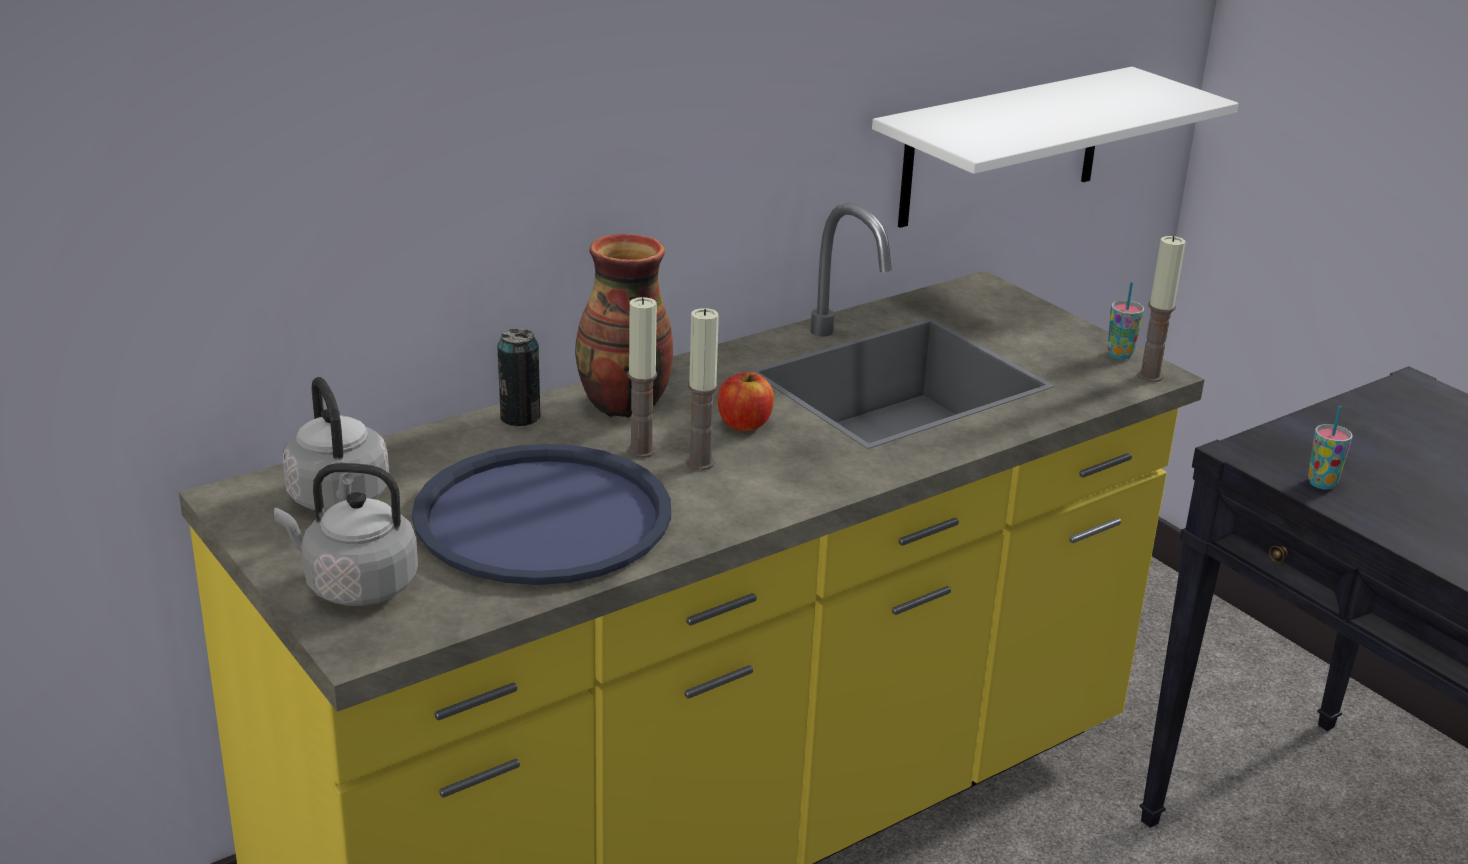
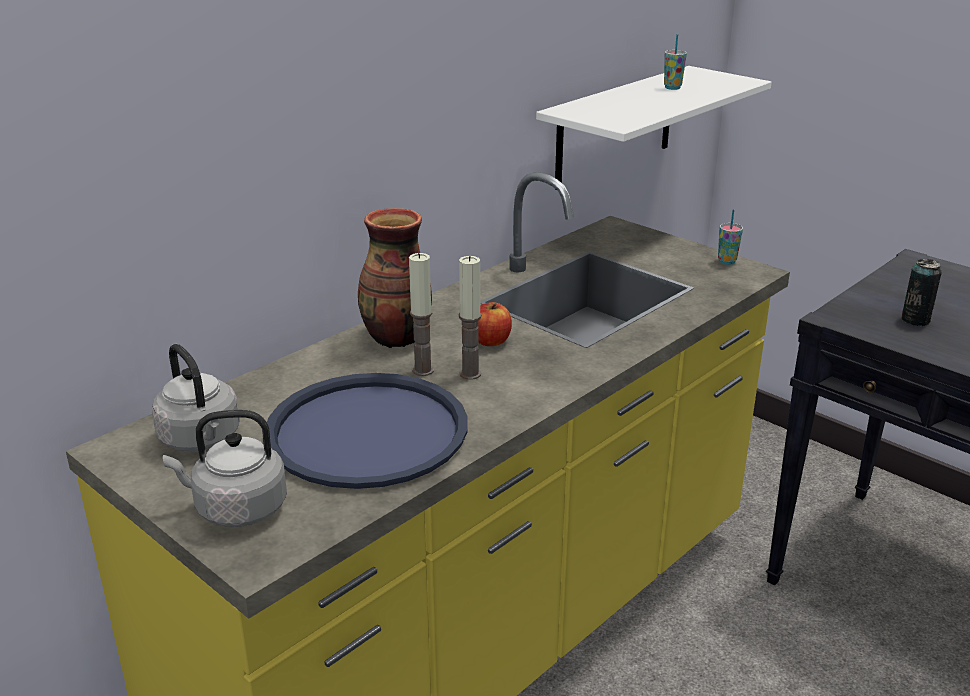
camera: 10 degrees left, 0 degrees up
(520, 417) = (322, 357): can -> can (915, 320)
(1149, 376) = (753, 273): candle -> none
(1322, 483) = (893, 333): cup -> cup (672, 88)

